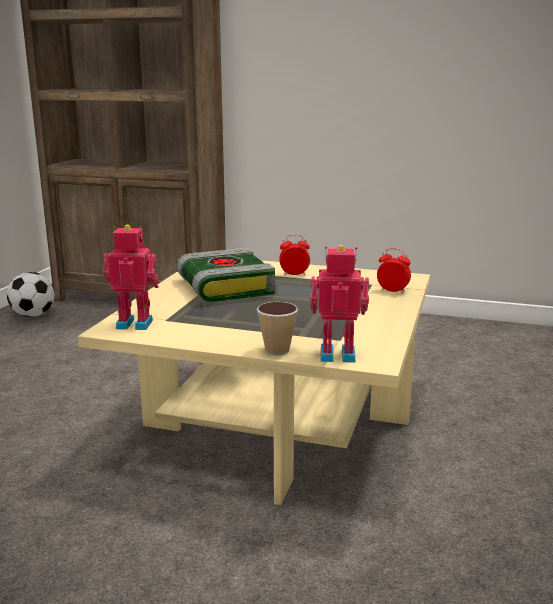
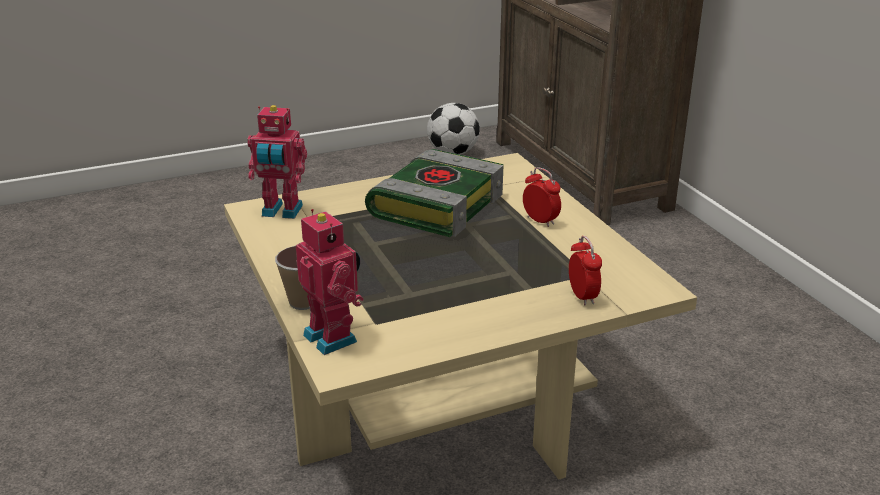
camera: 50 degrees right, 10 degrees up
(135, 323) = (281, 212): toy robot -> toy robot turned 135 degrees clockwise

